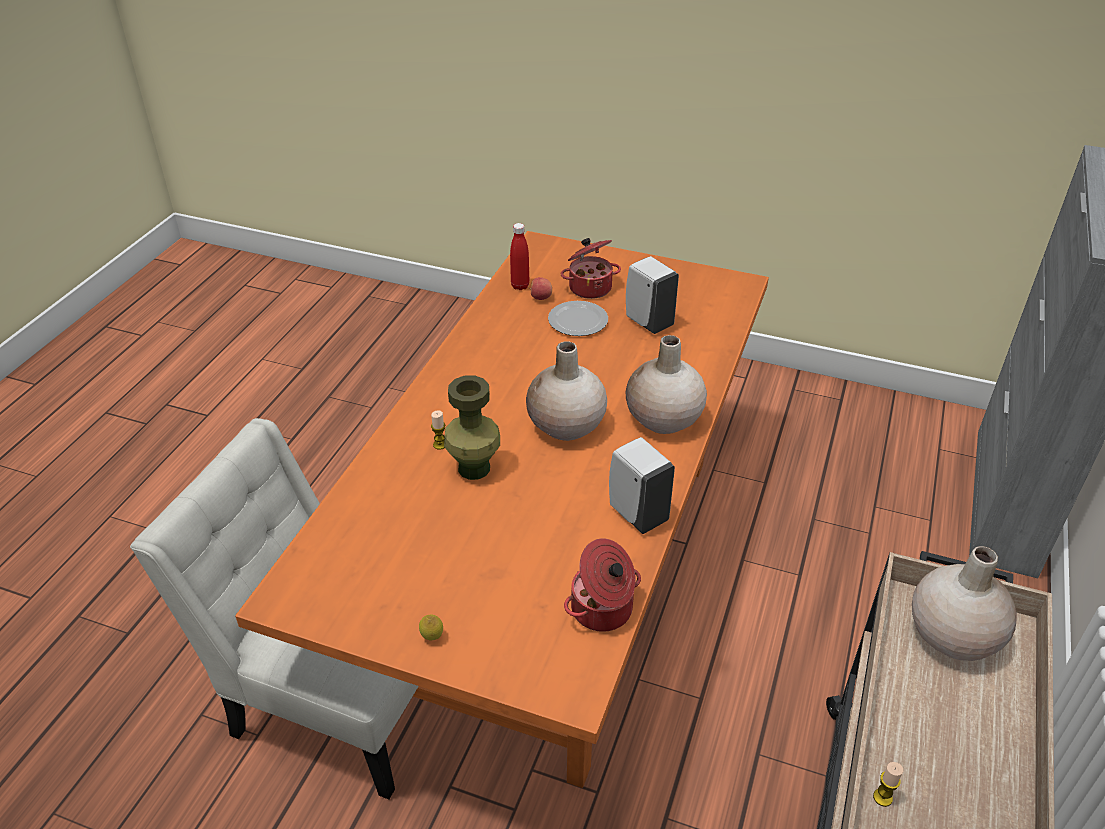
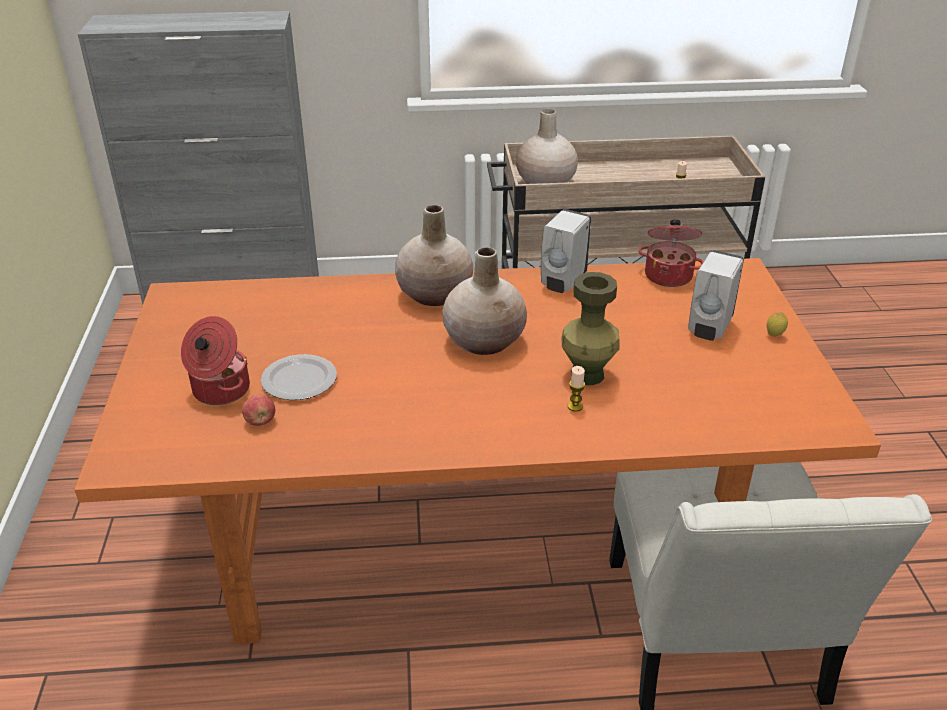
camera: 115 degrees left, 5 degrees down
(520, 286) = (239, 446): red bottle -> none
(647, 322) = (277, 335): white soap dispenser -> white soap dispenser (709, 328)

